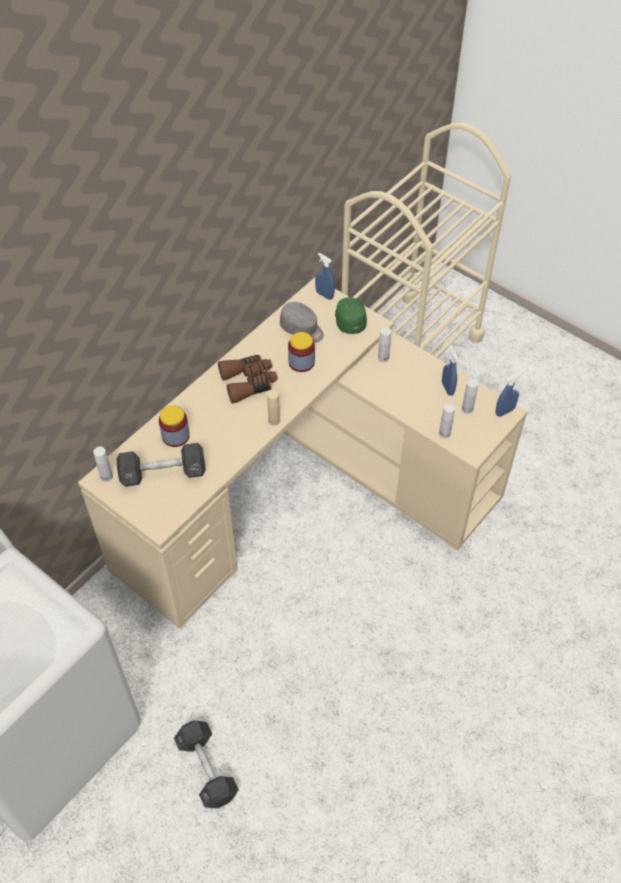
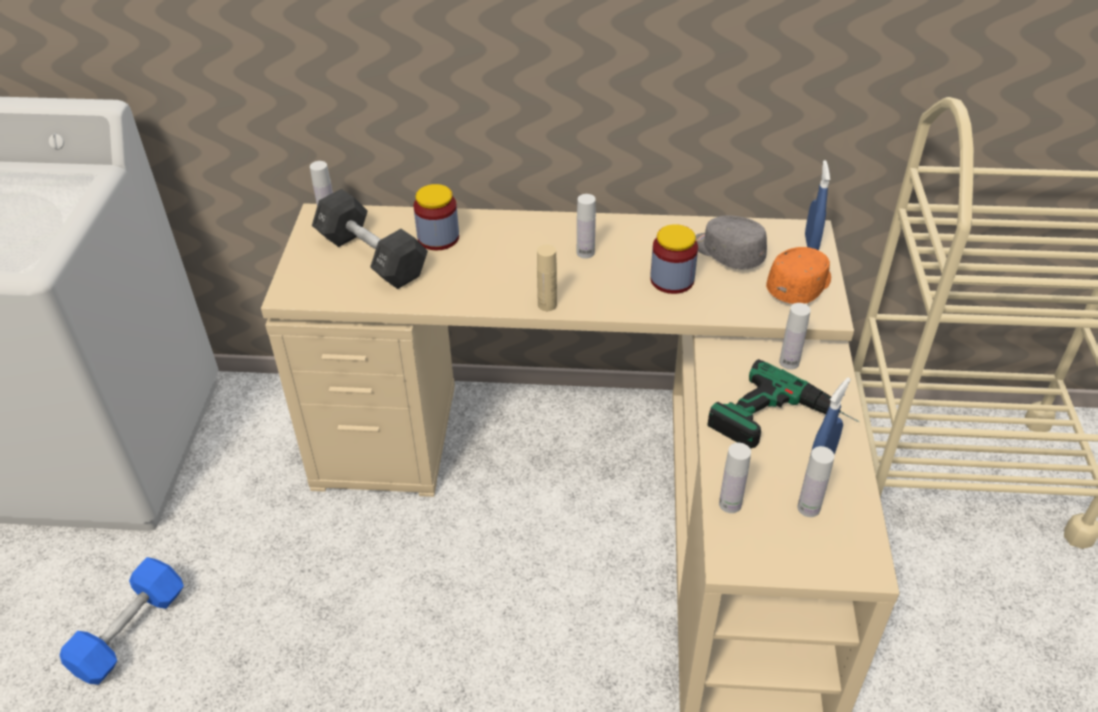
camera: 55 degrees right, 10 degrees down
(207, 768) = (130, 632): black dumbbell -> blue dumbbell
(249, 382) = (585, 253): brown binoculars -> white bottle
(302, 329) = (727, 253): grey cap -> grey cap turned 135 degrees clockwise
(349, 319) = (800, 286): green cap -> orange cap
(416, 385) = (783, 423): none -> power drill
(504, 411) = (860, 560): blue spray bottle -> none

